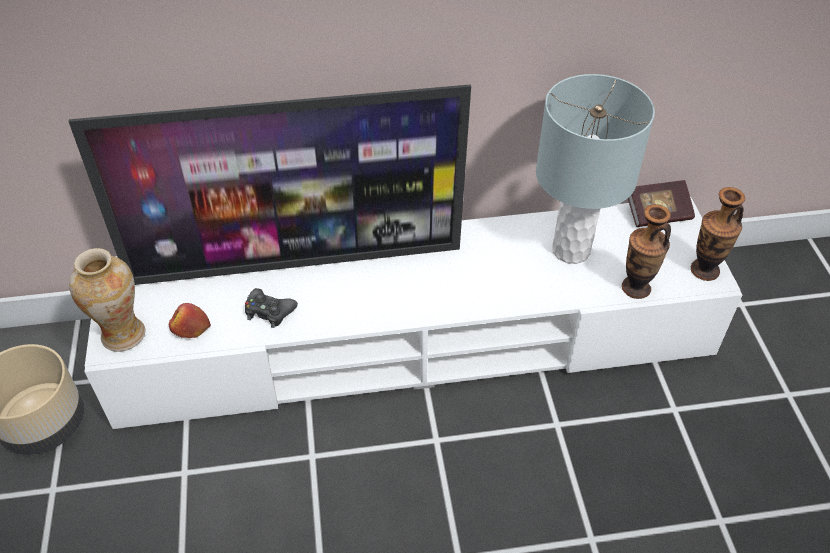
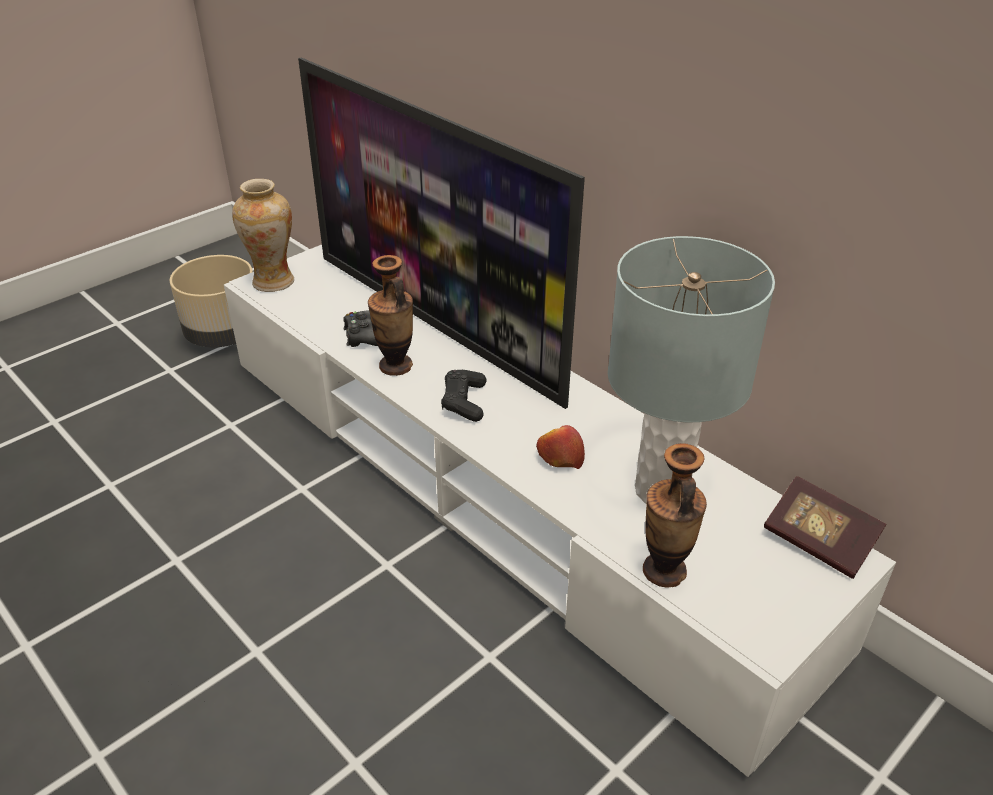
camera: 55 degrees right, 10 degrees down
(190, 328) = (308, 307): apple -> apple (560, 457)
(406, 295) = (464, 402): none -> black game controller
(704, 270) = (773, 628): vase -> vase (395, 366)

